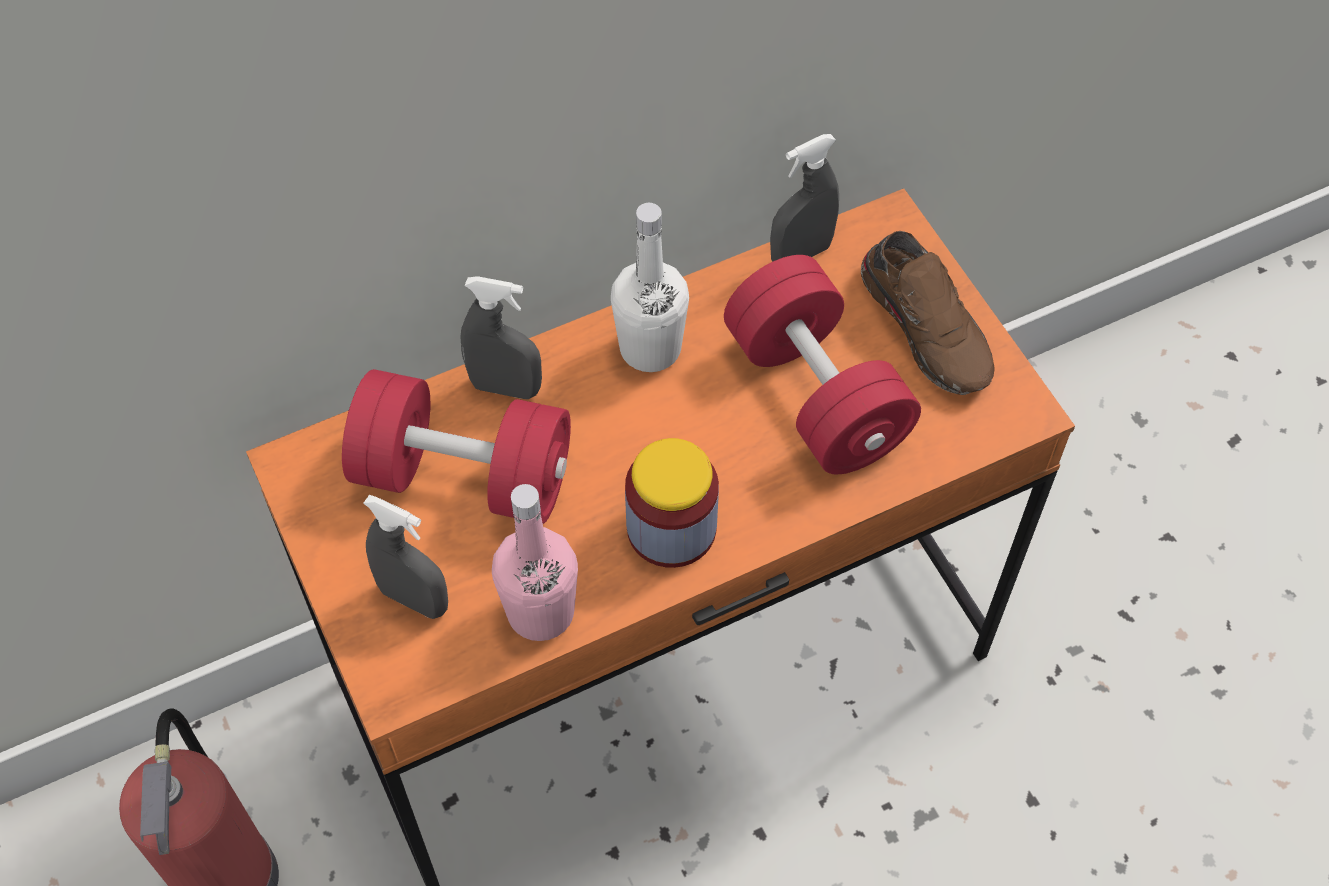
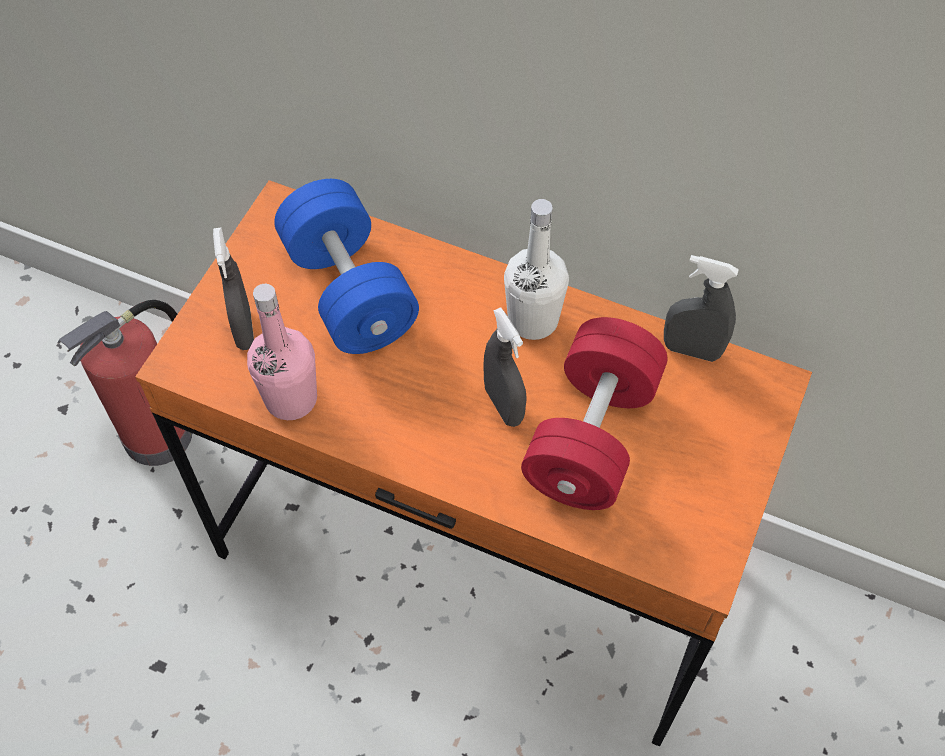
camera: 50 degrees right, 0 degrees up
(464, 475) = (349, 291): red dumbbell -> blue dumbbell
(505, 387) = (430, 267): grey spray bottle -> grey spray bottle (503, 405)
(671, 528) = (412, 426): jar -> none
(929, 327) = (713, 465): brown shoe -> none

